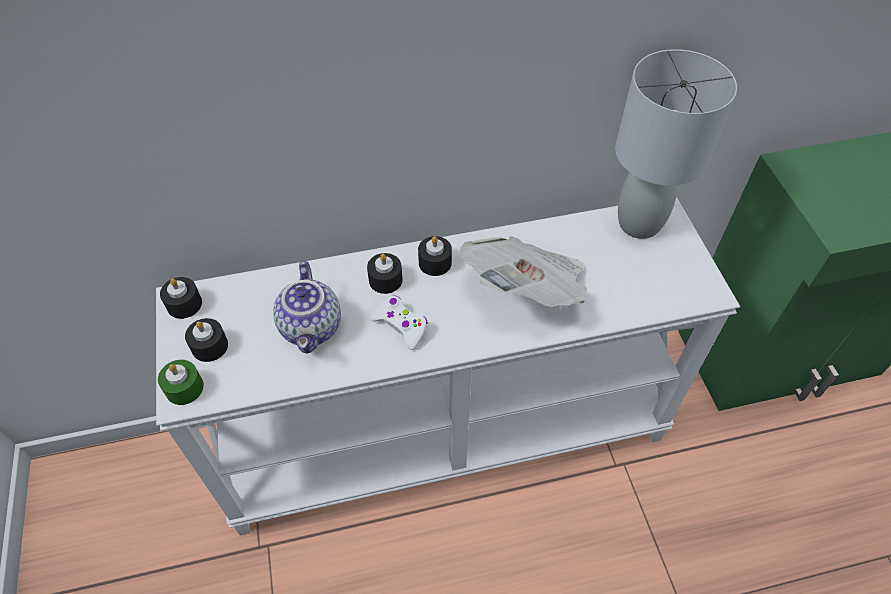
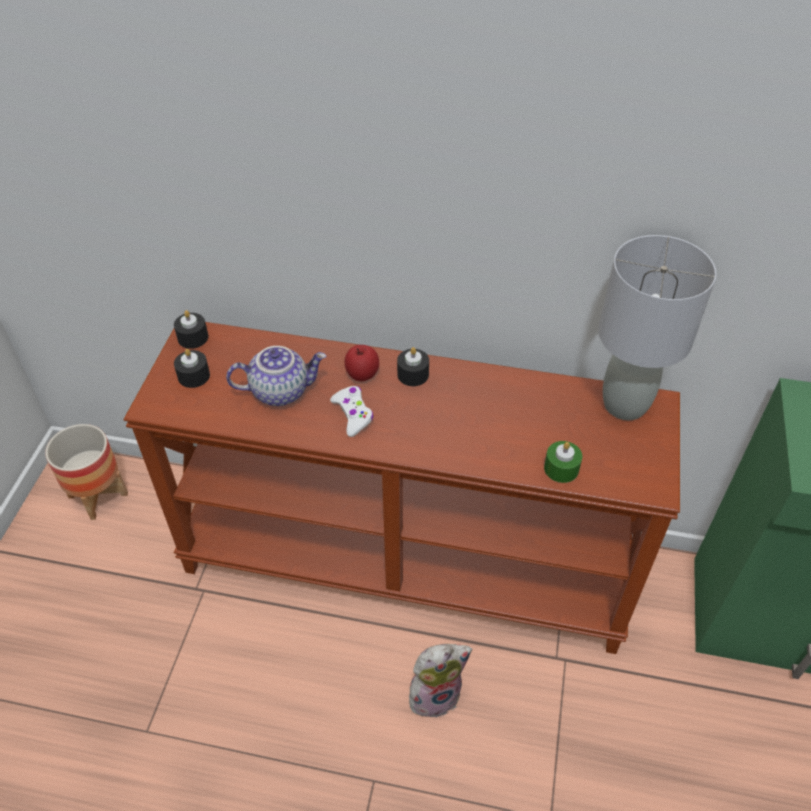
camera: 25 degrees right, 5 degrees down
(105, 495) = (98, 495): none -> planter
(184, 388) = (158, 400): green candle -> green candle (561, 468)
(312, 328) = (280, 390): teapot -> teapot turned 120 degrees counterclockwise
(385, 280) = (362, 374): black candle -> apple
(446, 431) = (407, 559): white console table -> brown console table
(527, 290) = (481, 425): newspaper -> none
(533, 545) = (435, 693): none -> plush toy

